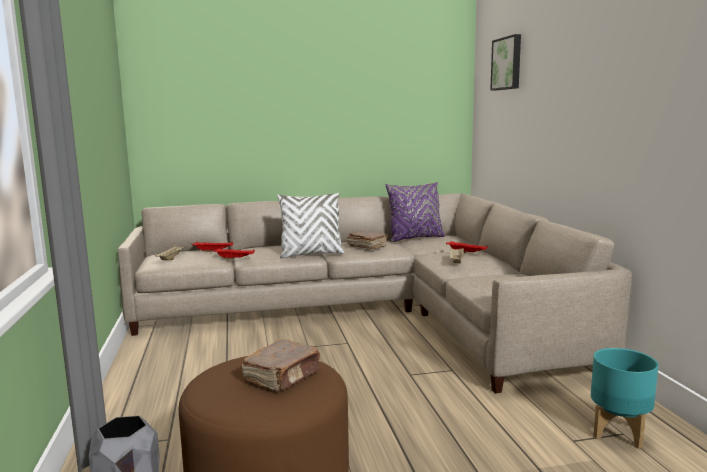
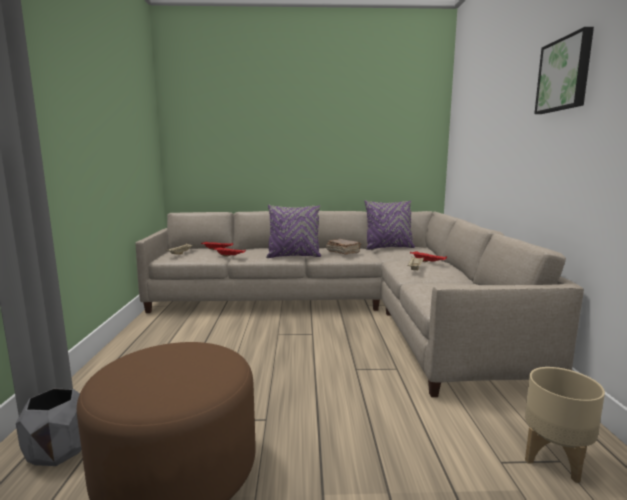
camera: 10 degrees right, 0 degrees up
(283, 377) = (188, 368): brown book -> none
(311, 254) = (293, 256): white pillow -> purple pillow
(507, 63) = (477, 93): picture -> picture (565, 74)
(619, 433) = (555, 459): turquoise planter -> beige planter

